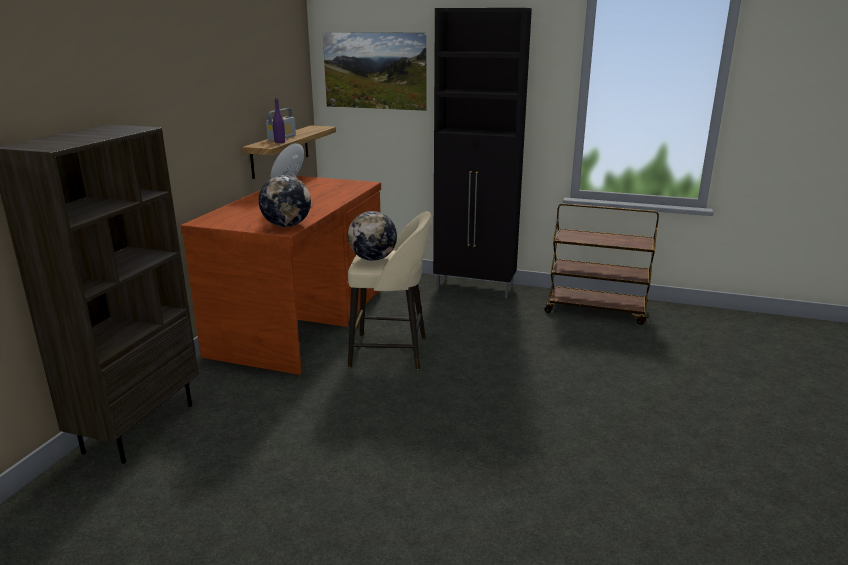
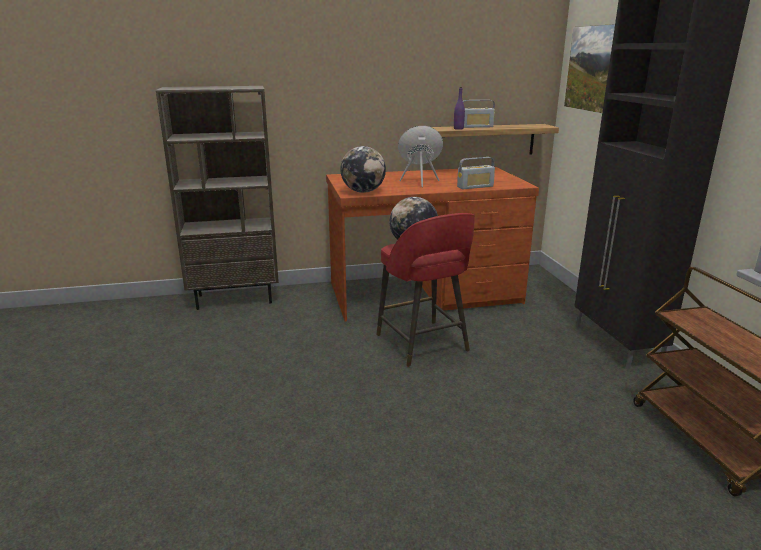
camera: 60 degrees right, 0 degrees up
(345, 194) = (475, 187): none -> radio
(391, 352) = (423, 344): beige stool -> red stool

